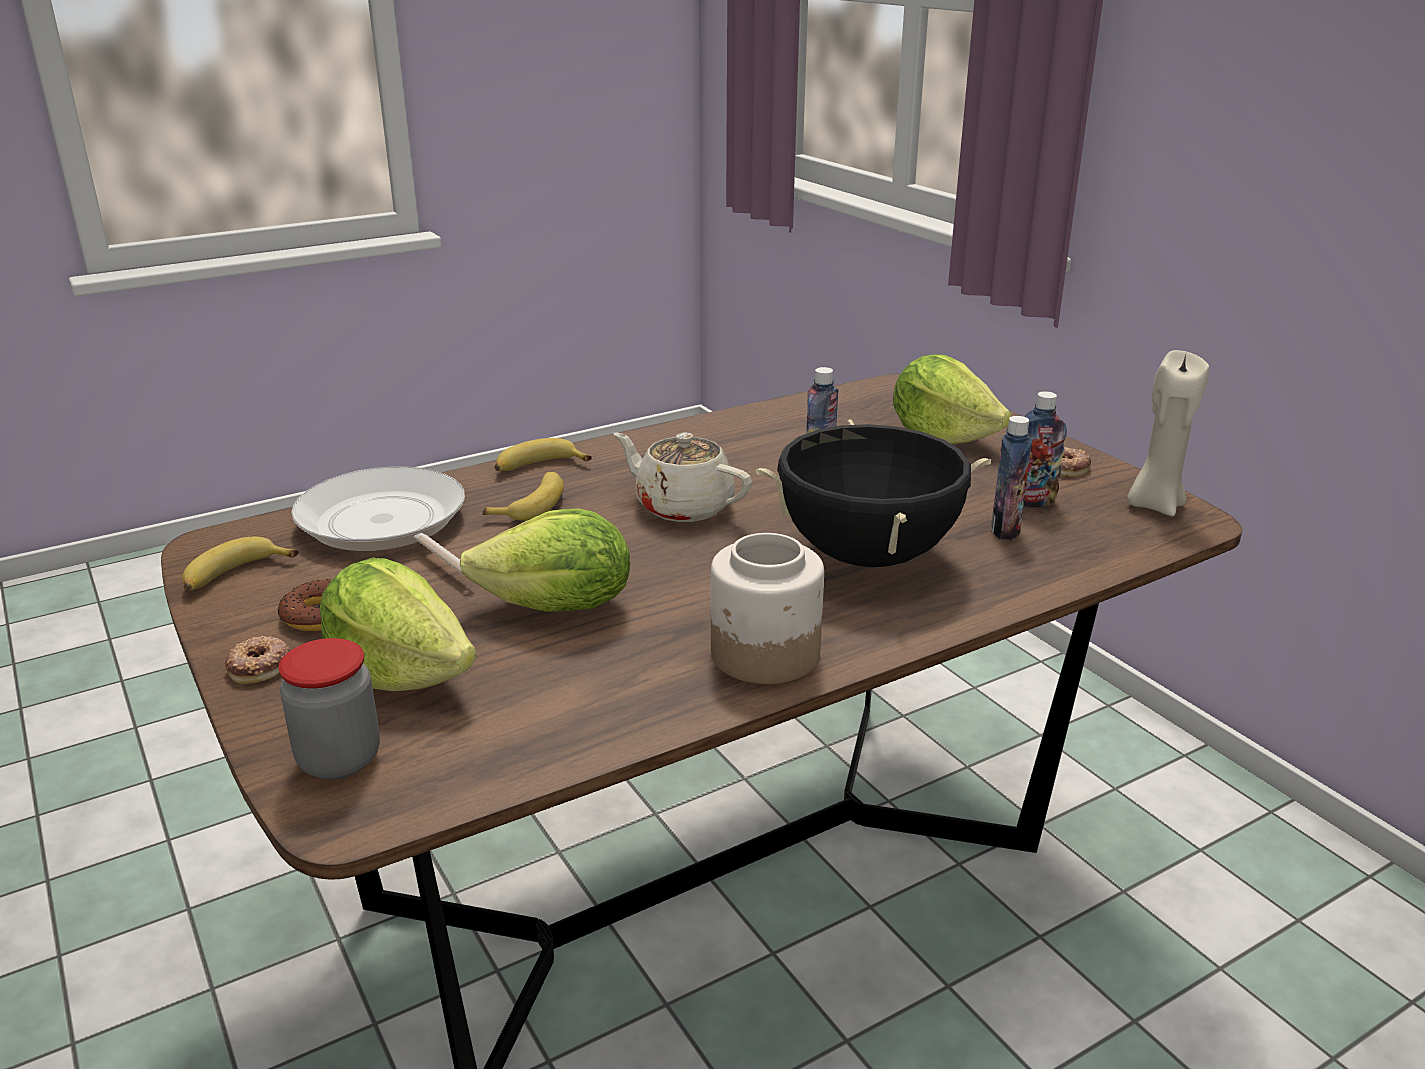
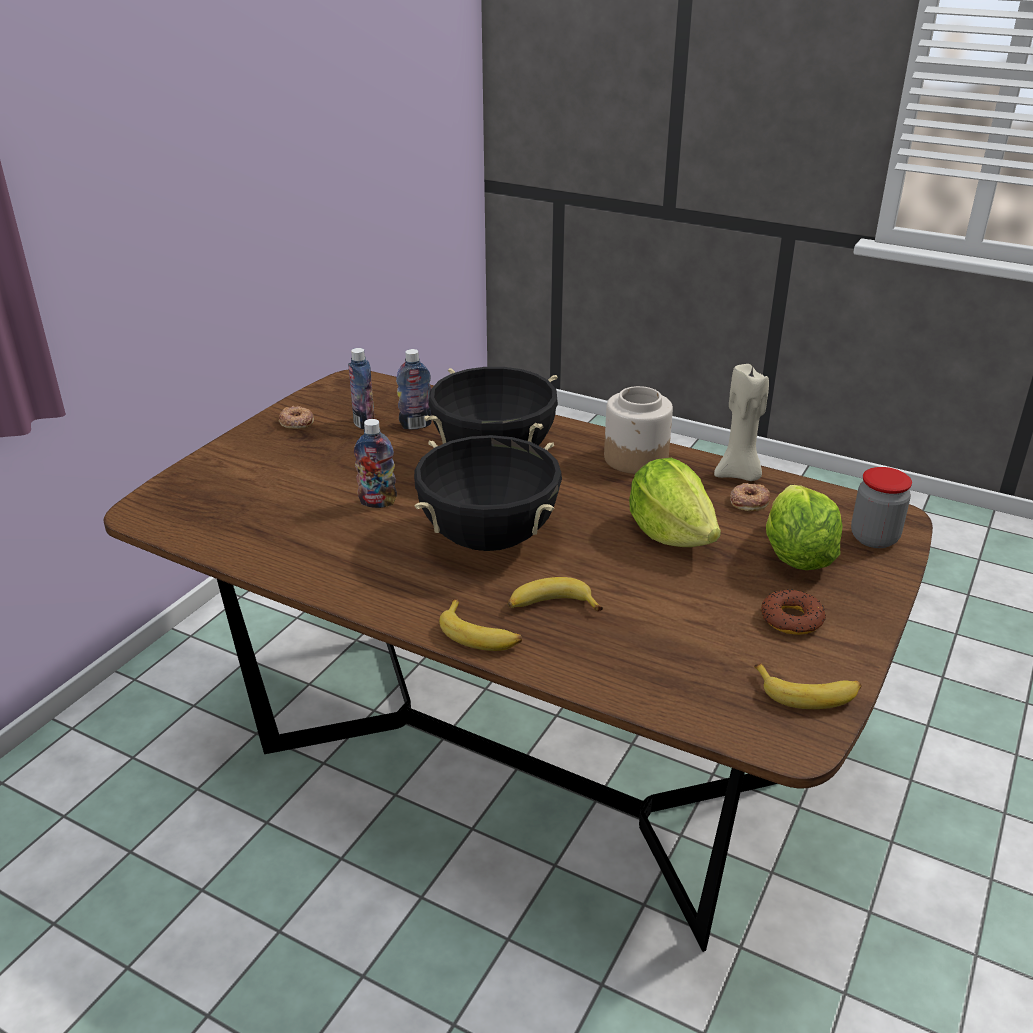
camera: 120 degrees left, 5 degrees up
(260, 666) = (861, 609): donut -> donut (748, 501)
(387, 526) = (659, 660): frying pan -> none
(682, 506) = (488, 538): beige teapot -> black cooking pot
(943, 436) = (265, 471): lettuce -> none
(1154, 505) = (338, 391): beige candle -> beige candle (739, 475)

